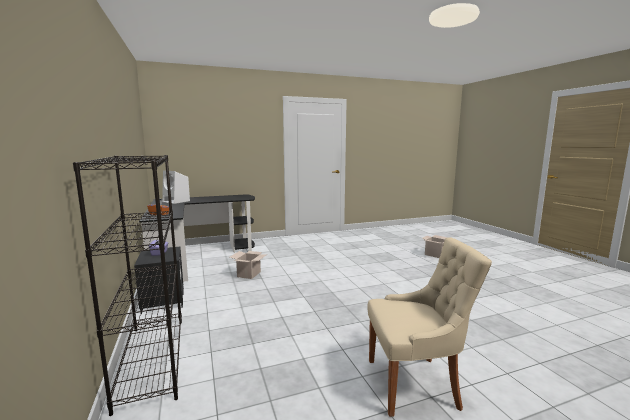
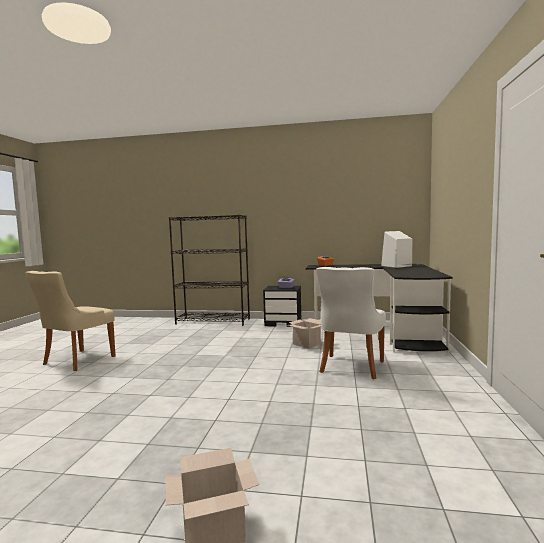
camera: 120 degrees right, 5 degrees down
(291, 256) = (351, 367): none -> white chair

